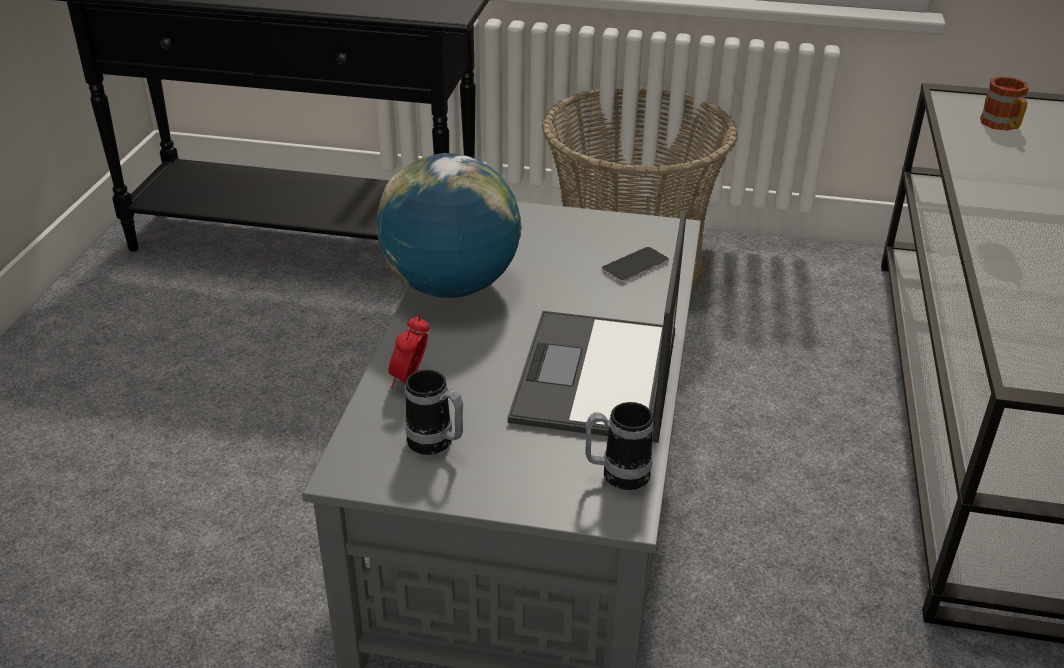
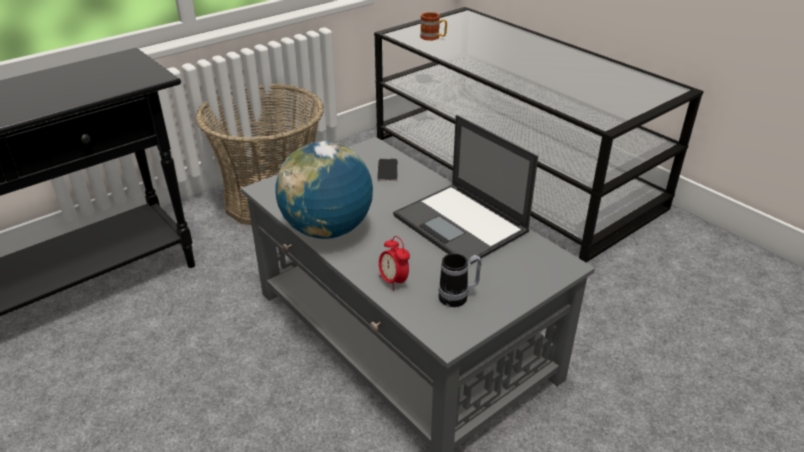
camera: 50 degrees left, 0 degrees up
(616, 475) = (539, 254): mug -> none

